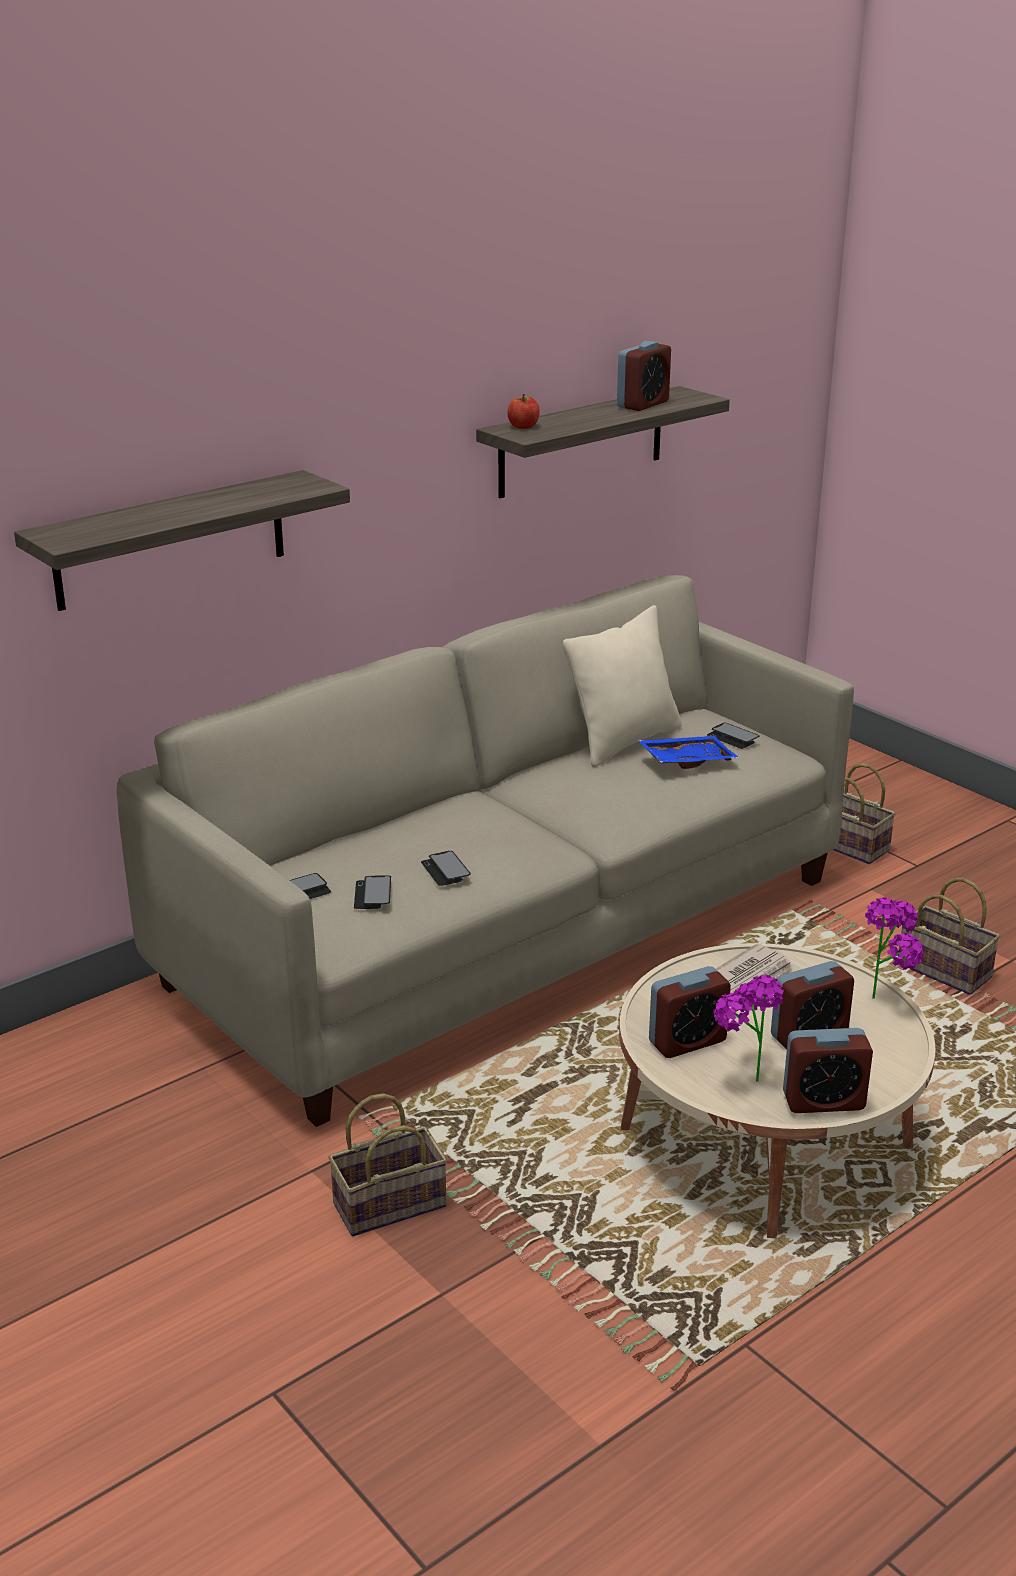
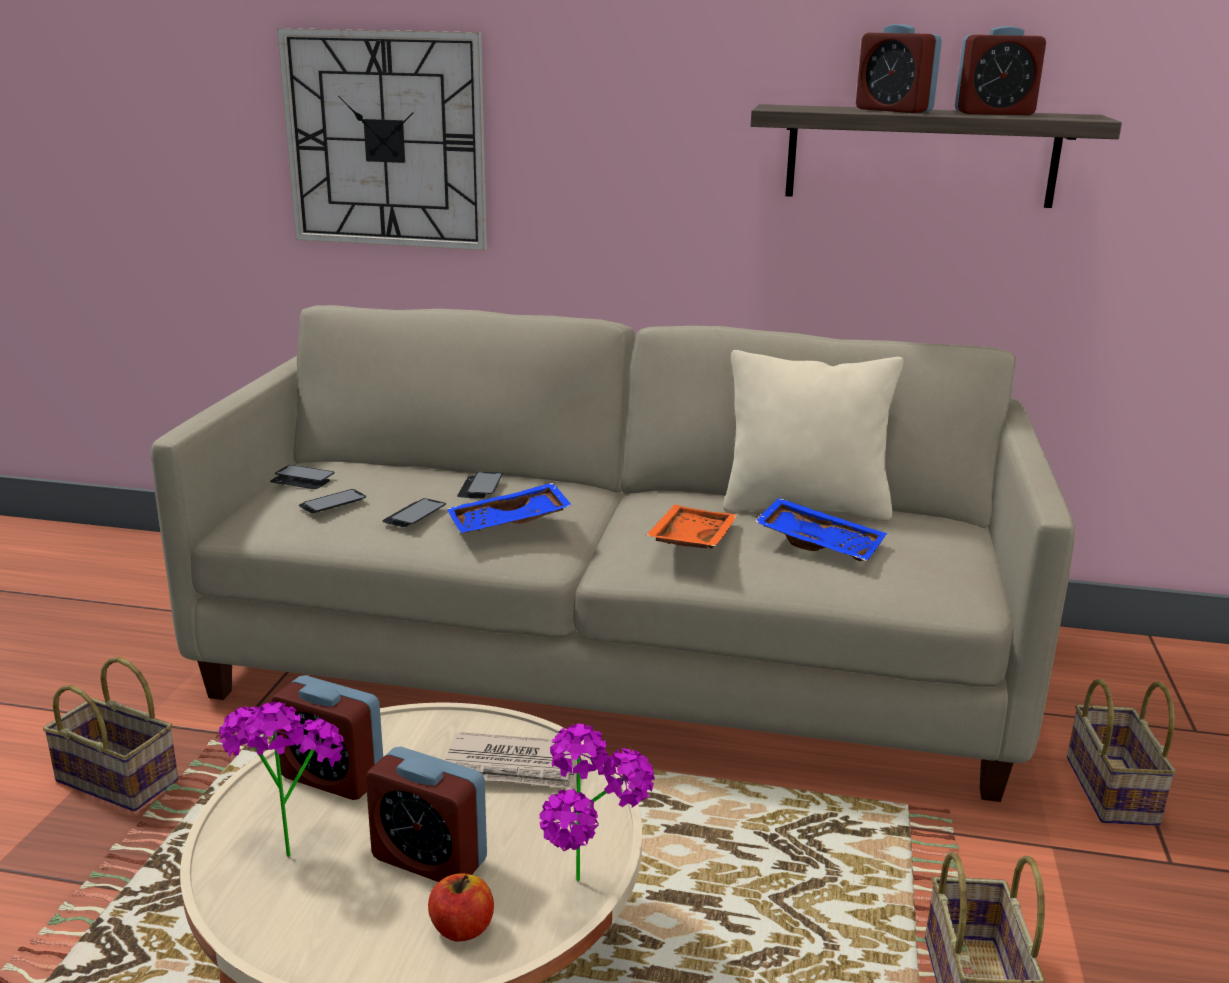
camera: 50 degrees right, 5 degrees down
(170, 540) = (386, 140): shelf -> wall clock
(512, 842) = (509, 524): none -> blue tray
(523, 426) = (804, 106): apple -> apple (462, 928)
(626, 795) = (690, 540): none -> orange tray
(733, 737) = (923, 549): phone -> phone (480, 487)
(823, 1101) = (275, 925): alarm clock -> alarm clock (893, 110)

